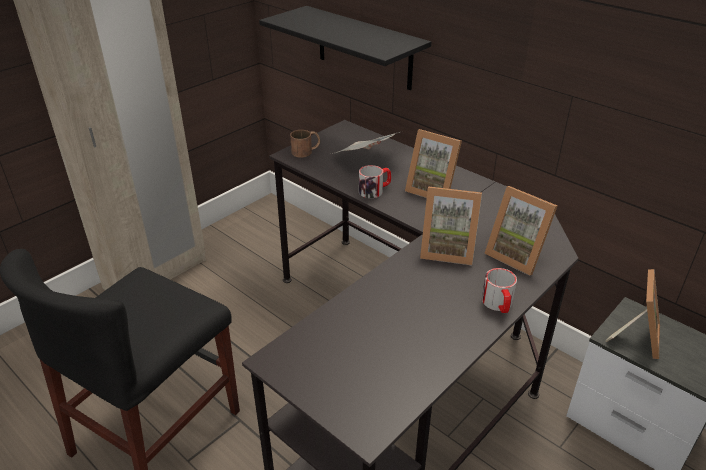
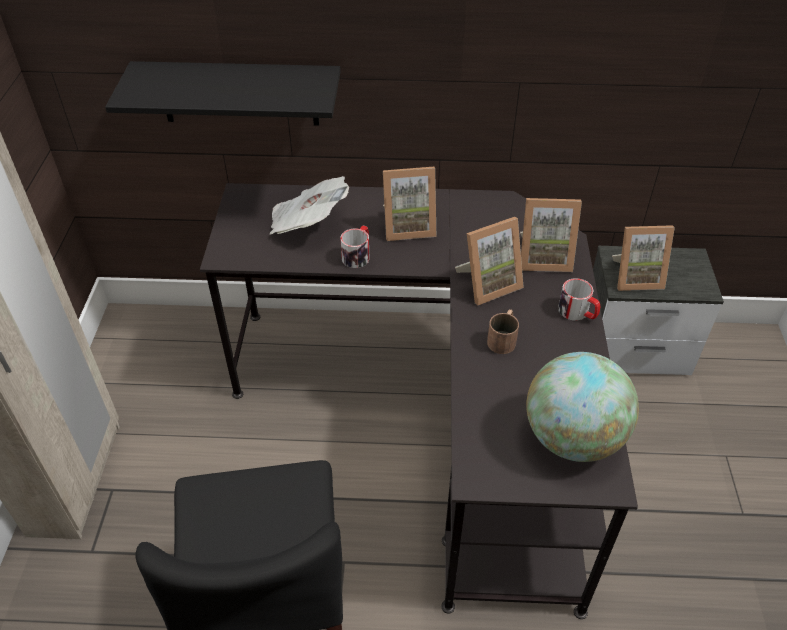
camera: 40 degrees left, 10 degrees up
(306, 151) = (234, 243): brown mug -> brown mug (503, 338)
(379, 382) = (572, 438): none -> globe
(636, 337) = (636, 277): picture frame -> picture frame turned 105 degrees clockwise

